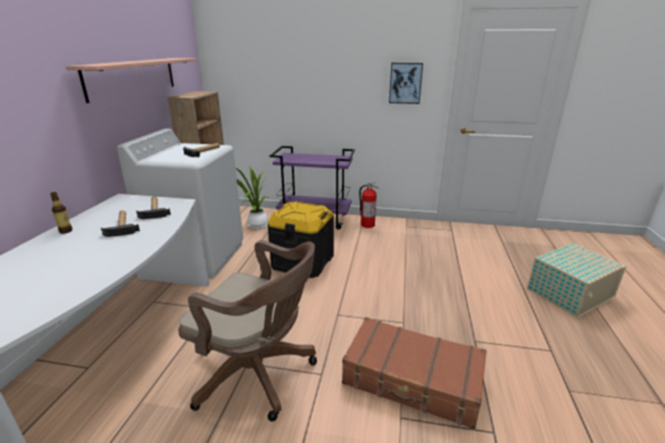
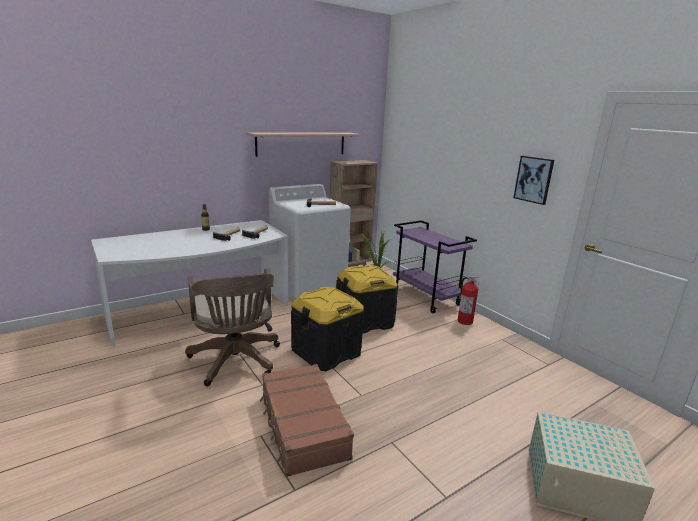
camera: 45 degrees right, 5 degrees down
(320, 306) = (326, 352): none -> black storage box

